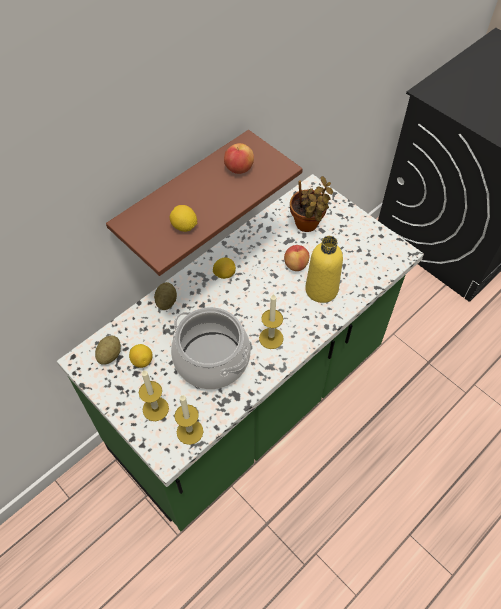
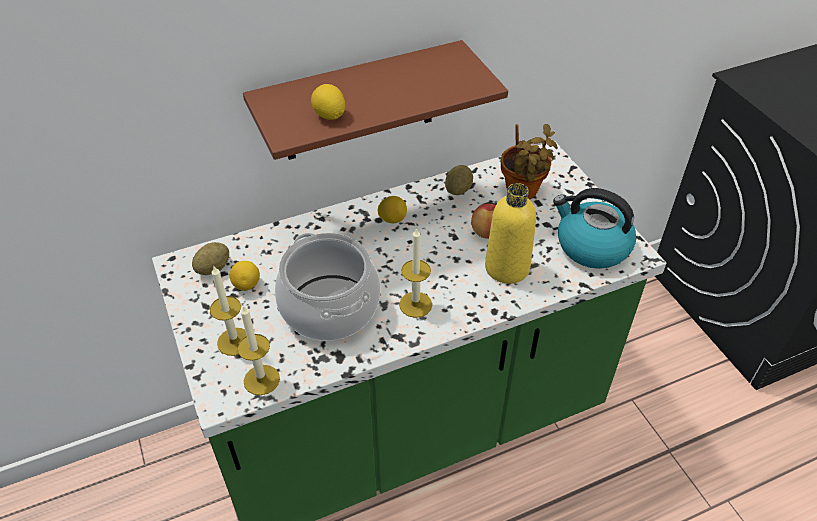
camera: 20 degrees right, 10 degrees down
(166, 302) = (308, 230): potato -> potato (458, 190)
(239, 169) = (428, 74): apple -> none
(371, 255) = (591, 246): none -> kettle

